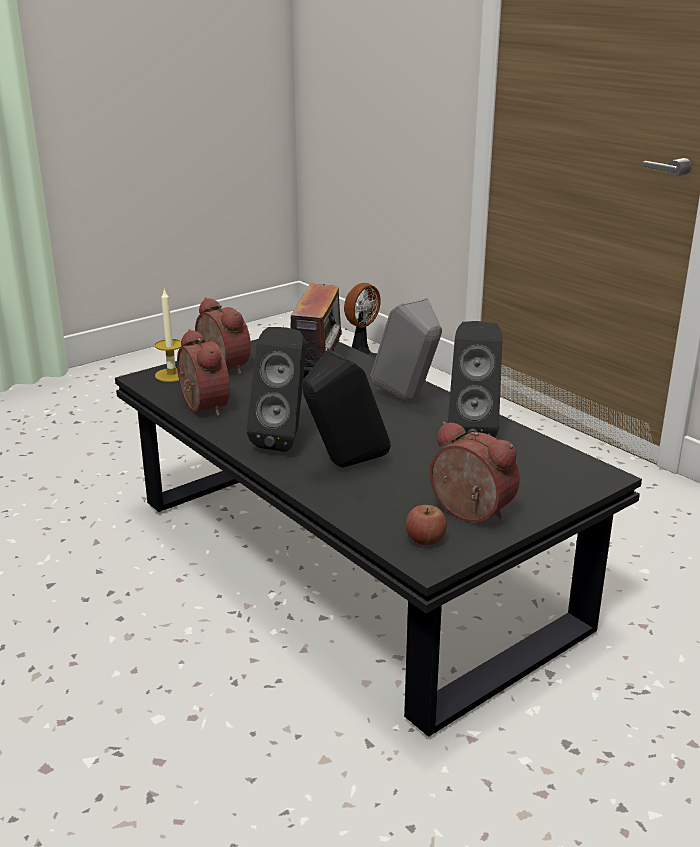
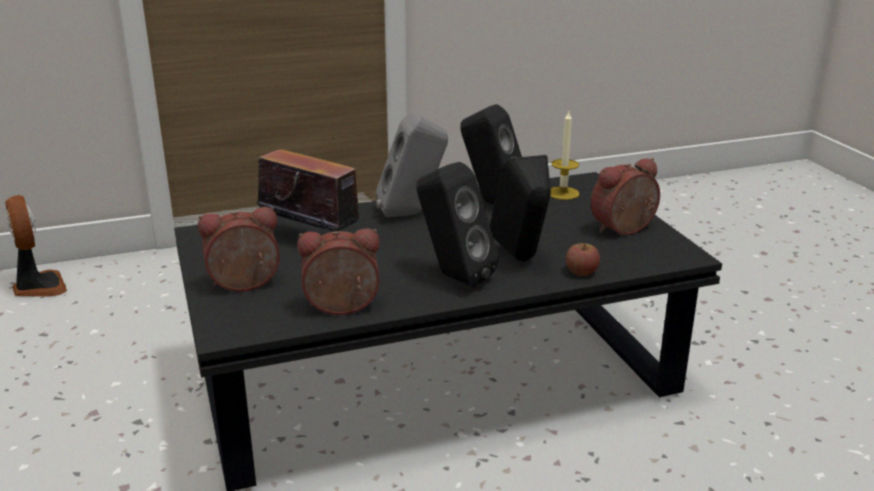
camera: 70 degrees left, 0 degrees up
(171, 375) = (233, 316): candle -> candle (563, 193)
(425, 539) = (656, 251): apple -> apple (581, 272)

